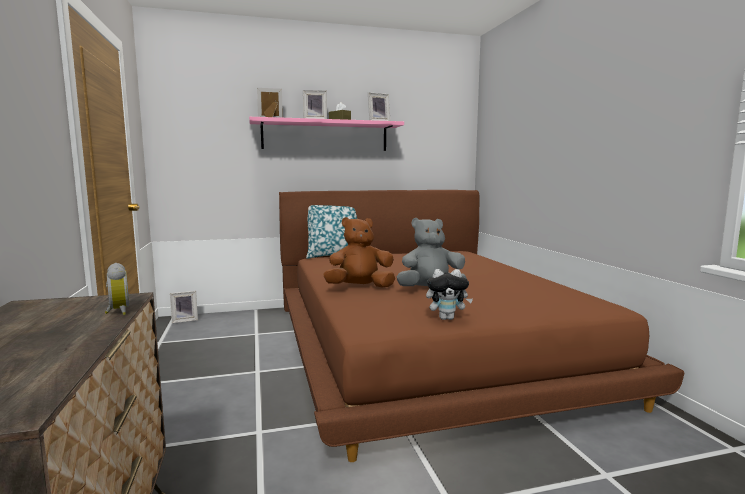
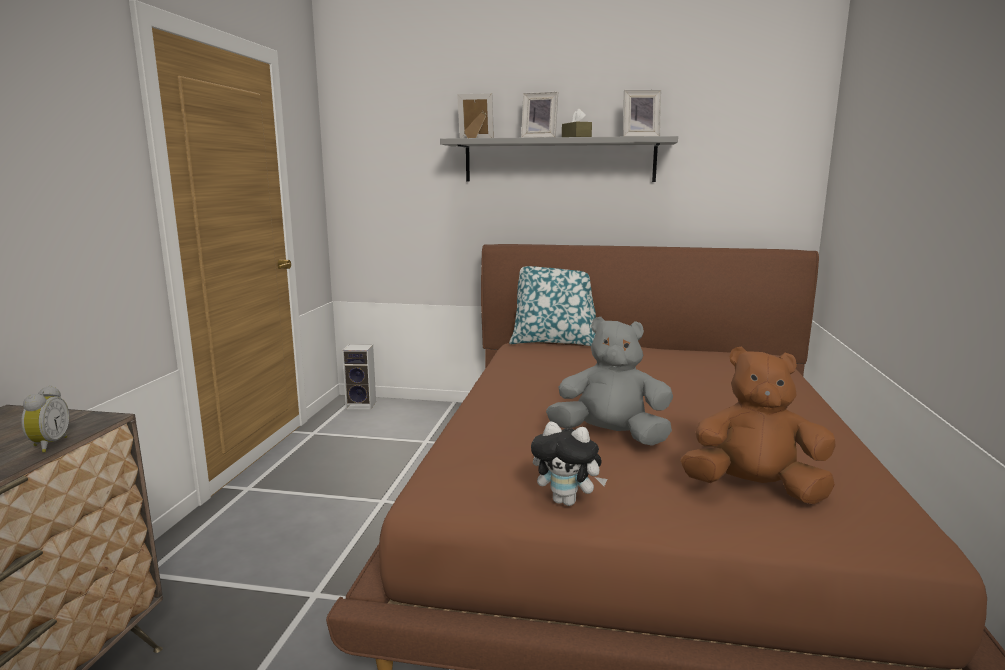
camera: 25 degrees right, 5 degrees up
(185, 320) = (362, 405): picture frame -> speaker
(325, 136) = (559, 160): pink shelf -> grey shelf
(360, 287) = (514, 413): brown plush toy -> brown plush toy (754, 489)

